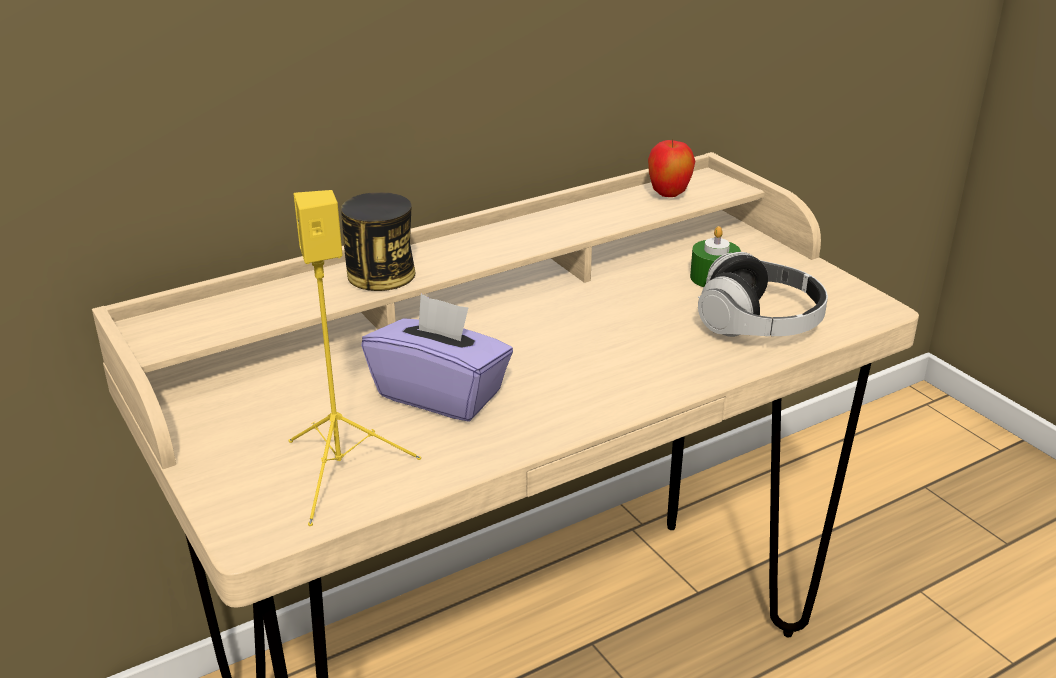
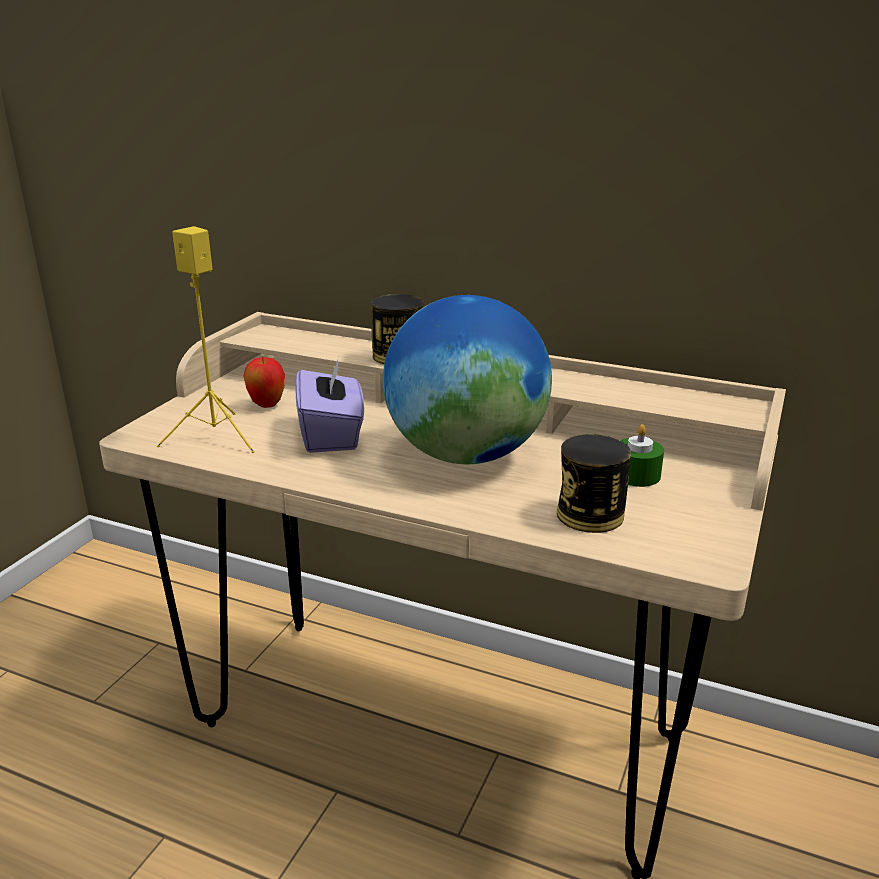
camera: 55 degrees right, 5 degrees down
(584, 337) = (466, 455): none -> globe
(669, 195) = (679, 399): apple -> apple (267, 405)
(759, 325) = (590, 514): headphones -> can

